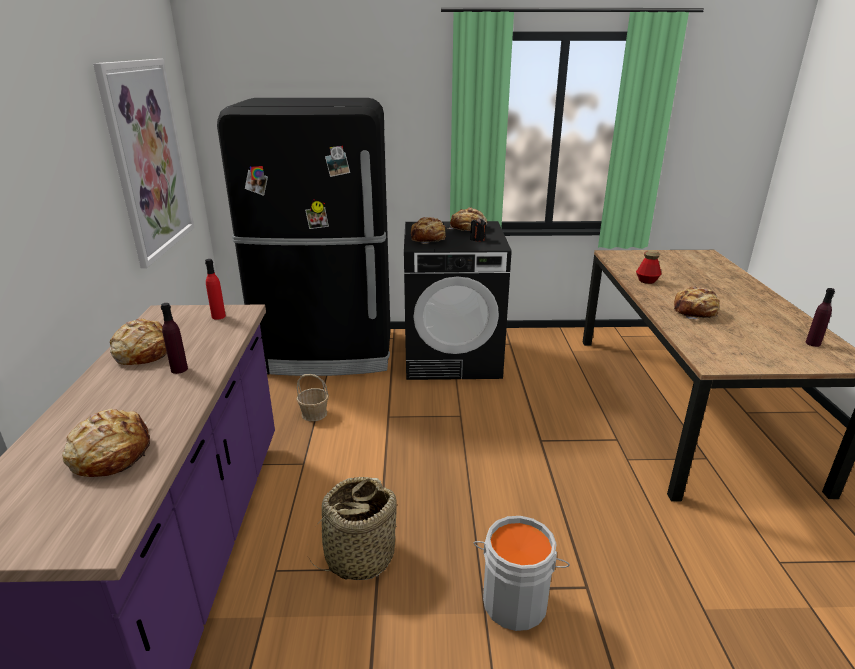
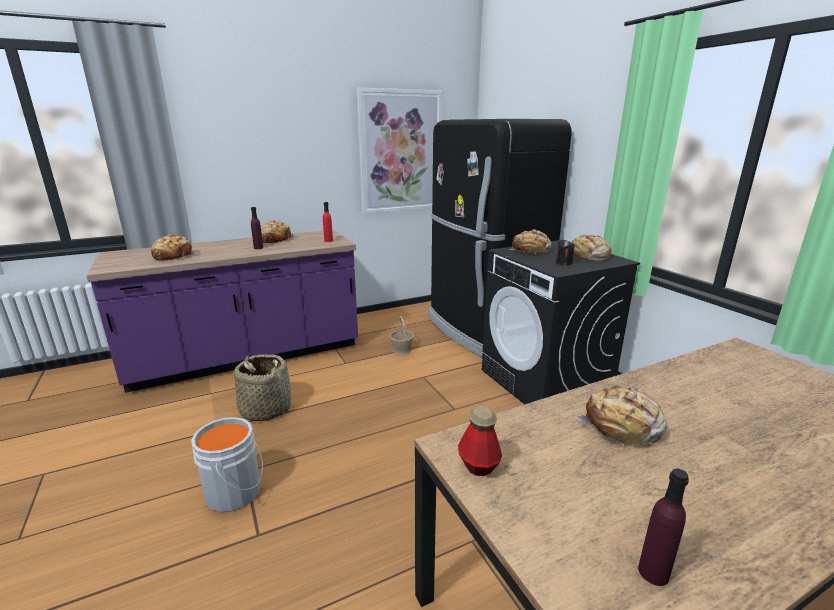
camera: 65 degrees right, 5 degrees down
(647, 281) = (684, 381): bottle -> bottle (478, 465)

